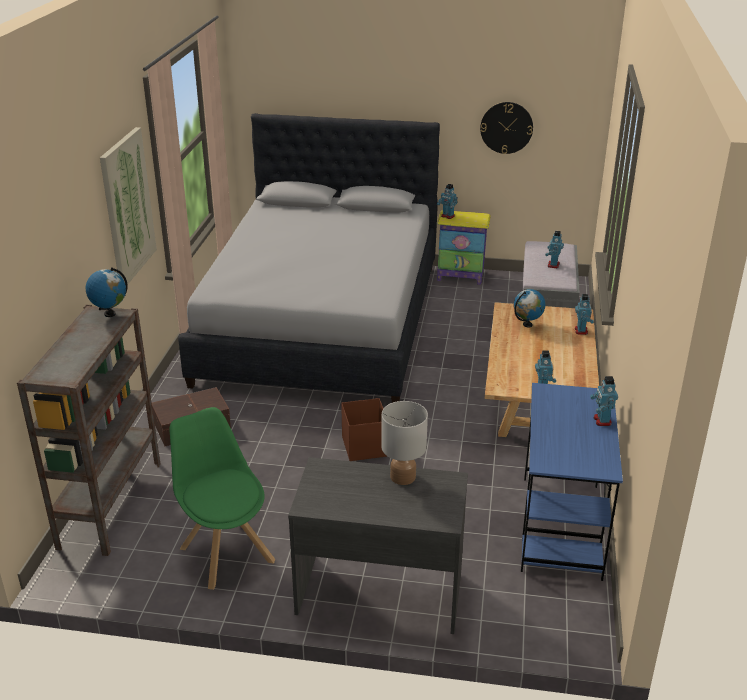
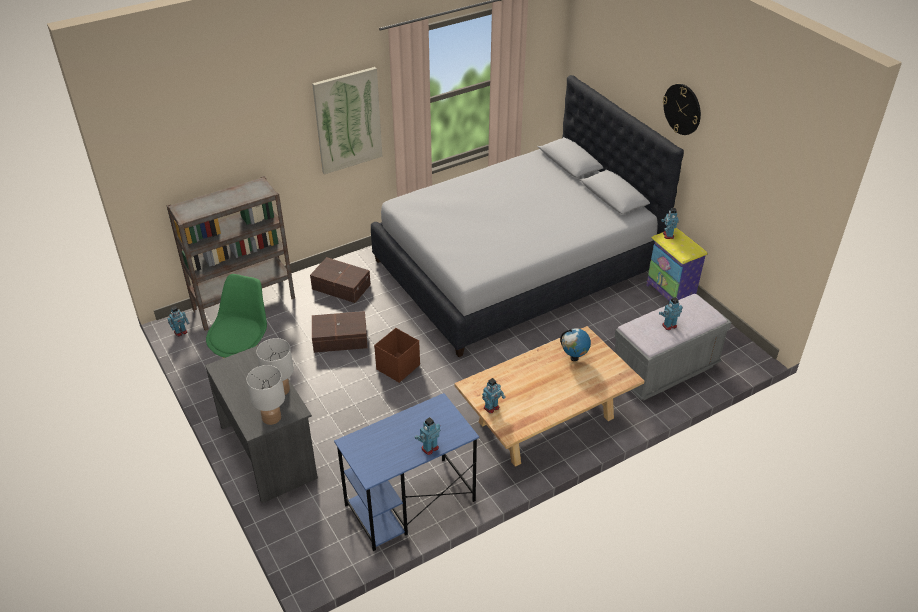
camera: 50 degrees right, 10 degrees up
(110, 314) = (263, 189): globe -> none
(272, 463) = (340, 339): none -> brown storage box
(441, 500) = (271, 417): none -> grey table lamp
(506, 127) = (736, 183): wall clock -> wall clock (682, 109)
(581, 331) = (601, 389): toy robot -> toy robot (181, 332)

